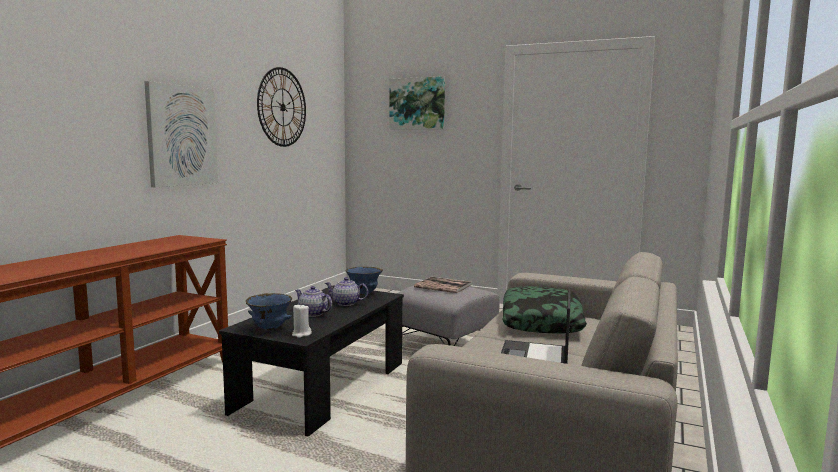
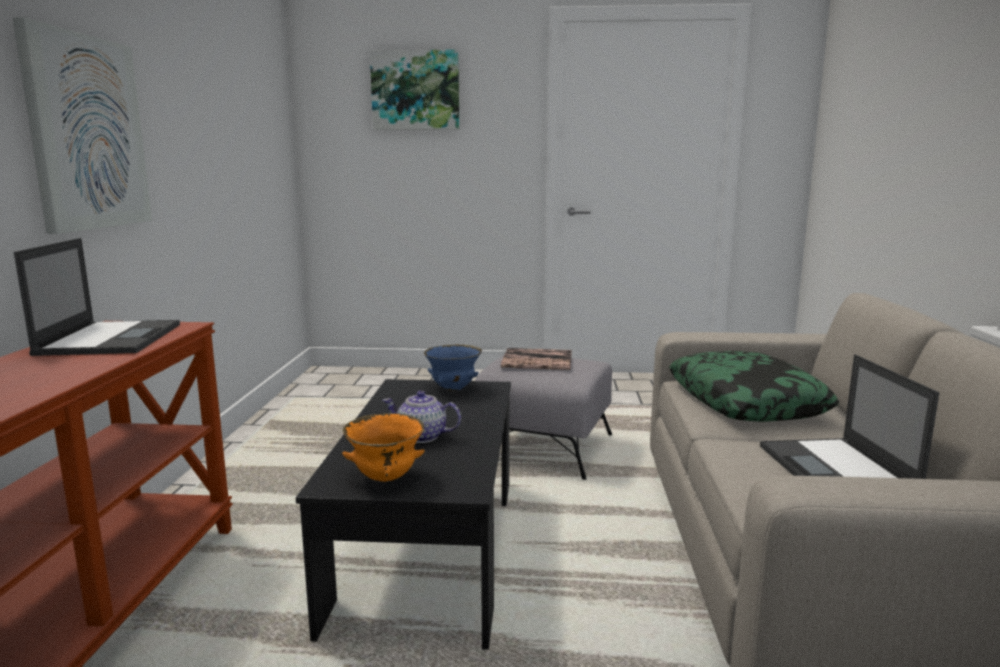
camera: 20 degrees left, 5 degrees up
(169, 242) = (111, 338): none -> laptop
(269, 328) = (385, 478): blue bowl -> orange bowl
(282, 107) = (222, 89): wall clock -> none
(301, 334) = (453, 481): white candle -> none
(346, 303) = (449, 409): teapot -> none

